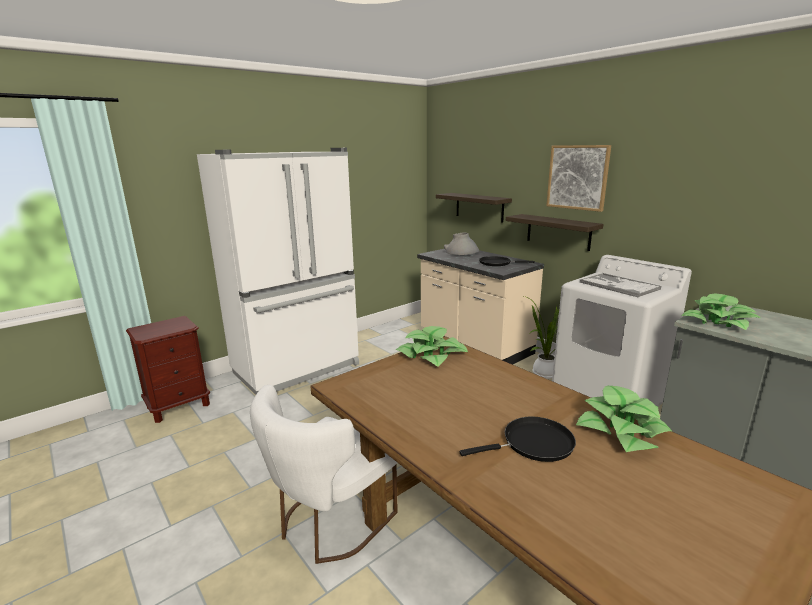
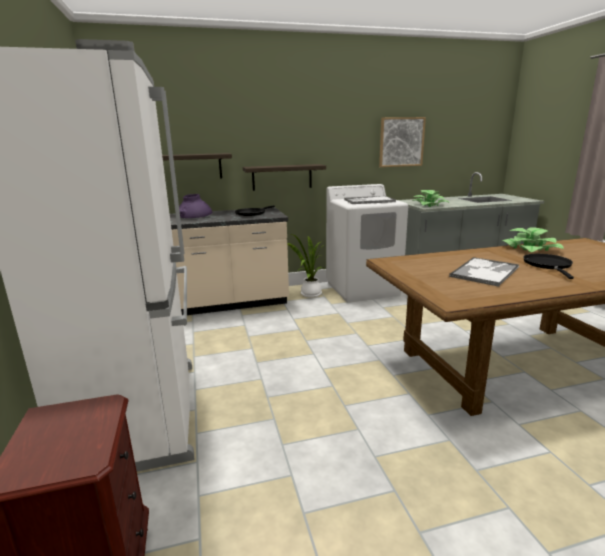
camera: 65 degrees left, 0 degrees up
(329, 523) = (468, 436): white chair -> none
(431, 355) = (406, 267): potted plant -> none
(452, 398) = (485, 272): none -> tray
(461, 252) = (194, 215): grey vase -> purple vase
(577, 177) = (293, 128): picture -> picture (401, 142)

